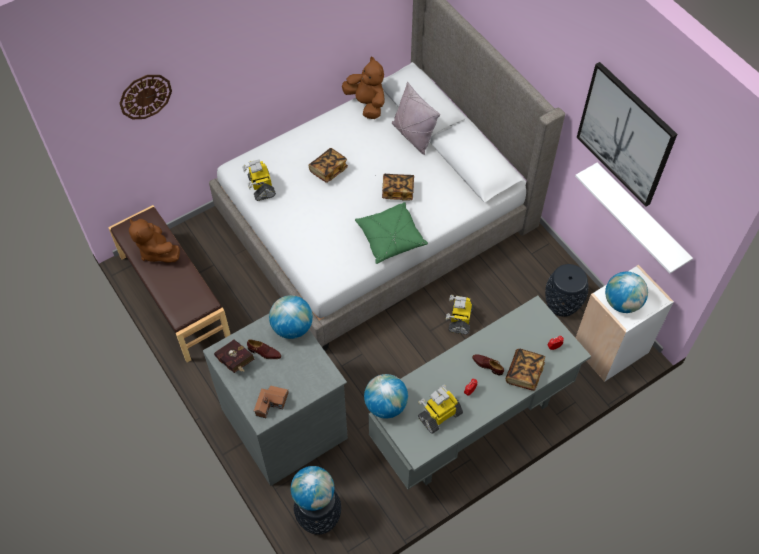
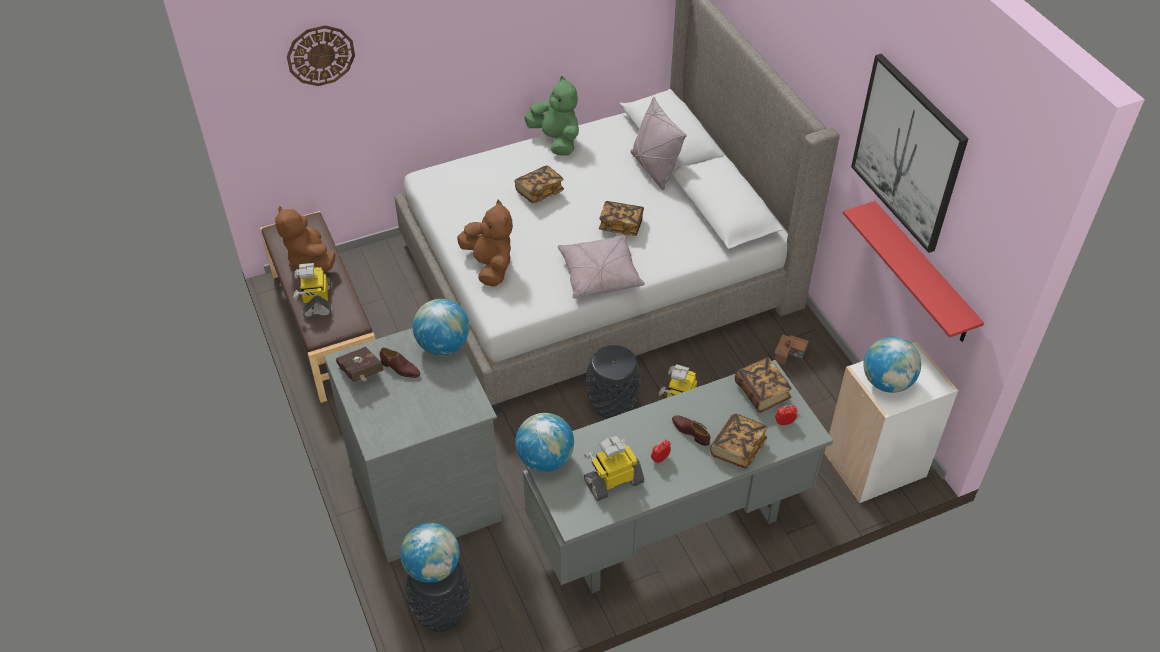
camera: 10 degrees right, 10 degrees down
(261, 186) = (451, 199): toy robot -> toy robot (317, 301)
(271, 403) = (393, 427): toy house -> toy house (790, 353)
(331, 120) = (556, 140): none -> green plush toy
(366, 104) = (604, 128): brown plush toy -> brown plush toy (490, 266)
(390, 238) = (599, 275): green pillow -> purple pillow
(533, 324) = (762, 393): none -> book
(562, 303) = (820, 401): black stool -> black stool (612, 403)
(640, 218) = (922, 274): white shelf -> red shelf

